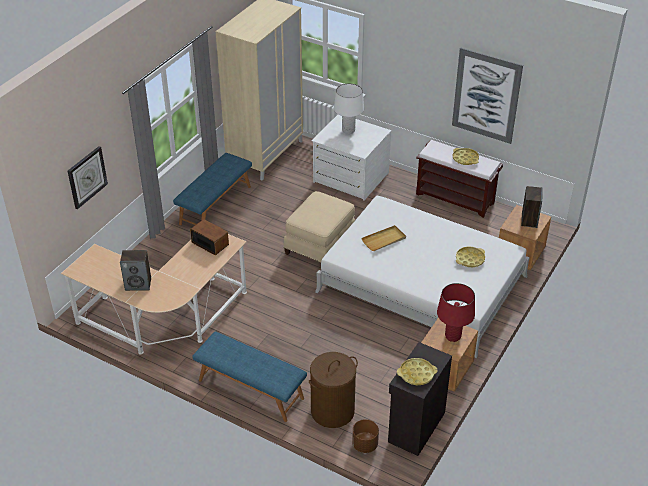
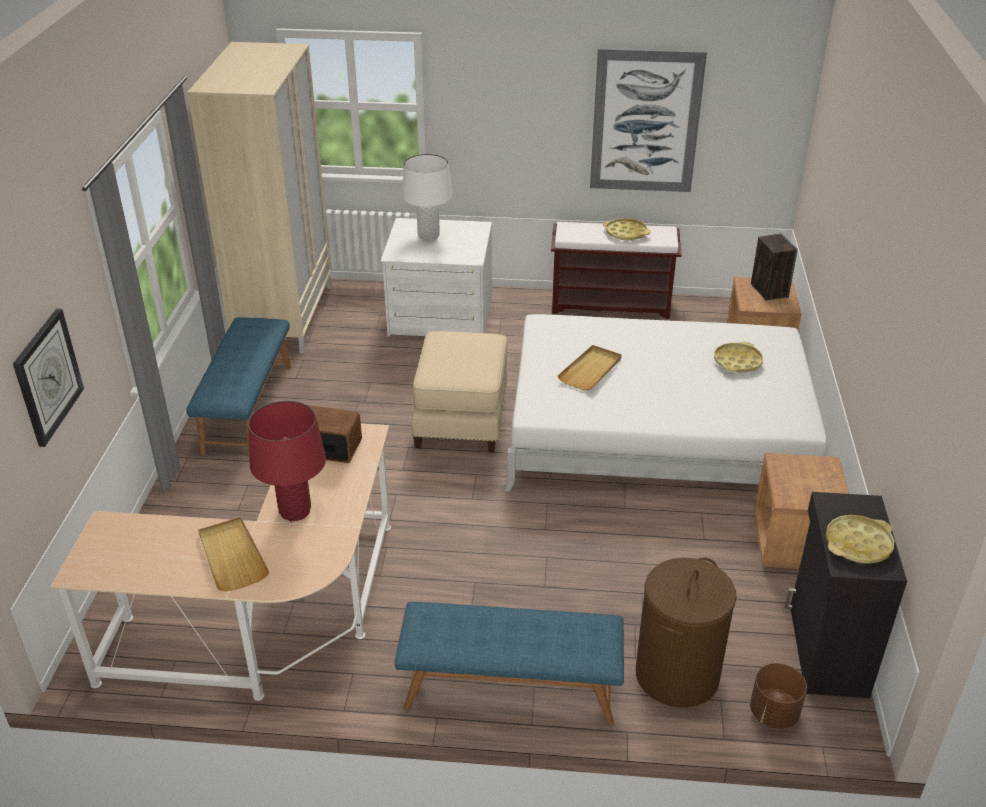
camera: 25 degrees left, 5 degrees down
(138, 284) = (232, 556): speaker -> beige tray
(453, 336) = (812, 477): red table lamp -> red table lamp (295, 511)

